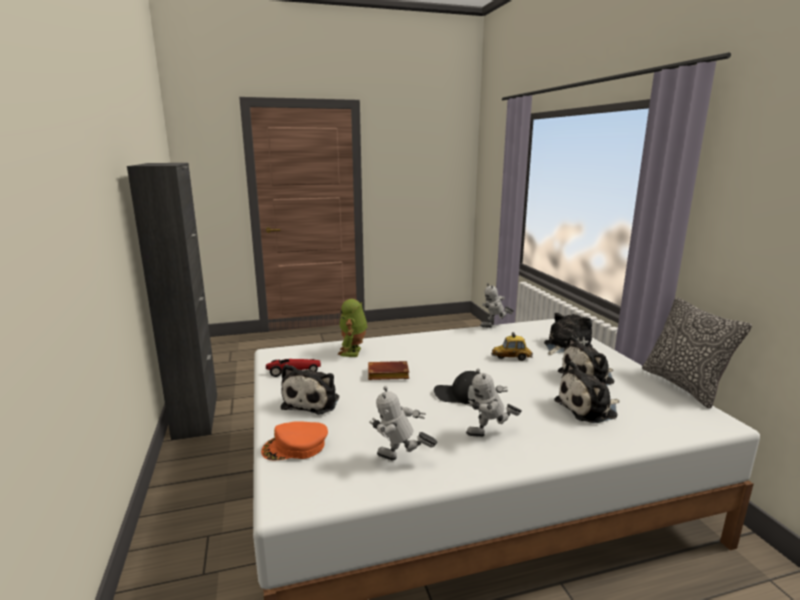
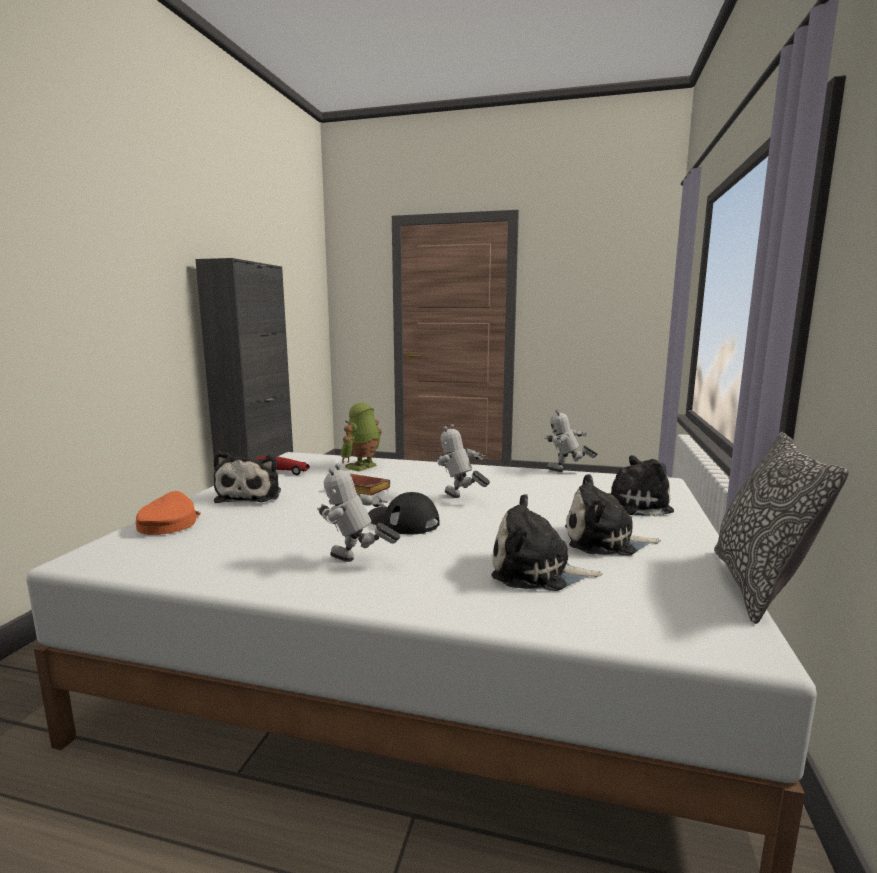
camera: 30 degrees right, 5 degrees down
(295, 447) = (169, 523): orange cap -> orange cap turned 75 degrees clockwise
(313, 401) = (251, 495): plush toy -> plush toy turned 45 degrees counterclockwise
(400, 462) = (225, 559): toy robot -> toy robot (460, 499)
(511, 358) = (530, 503): toy car -> none

